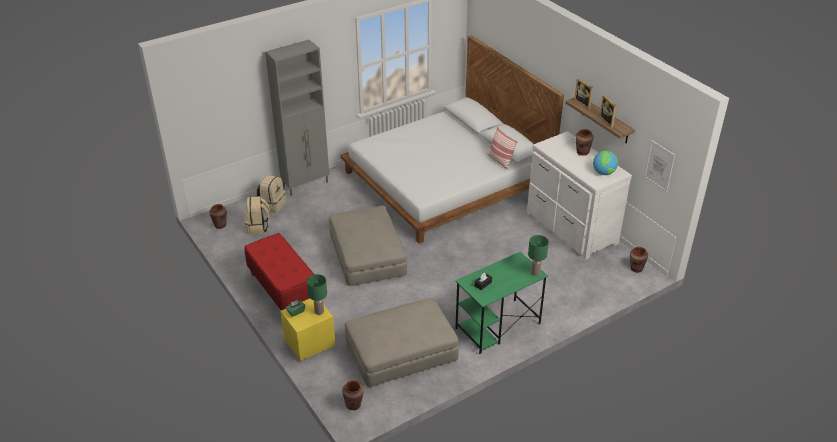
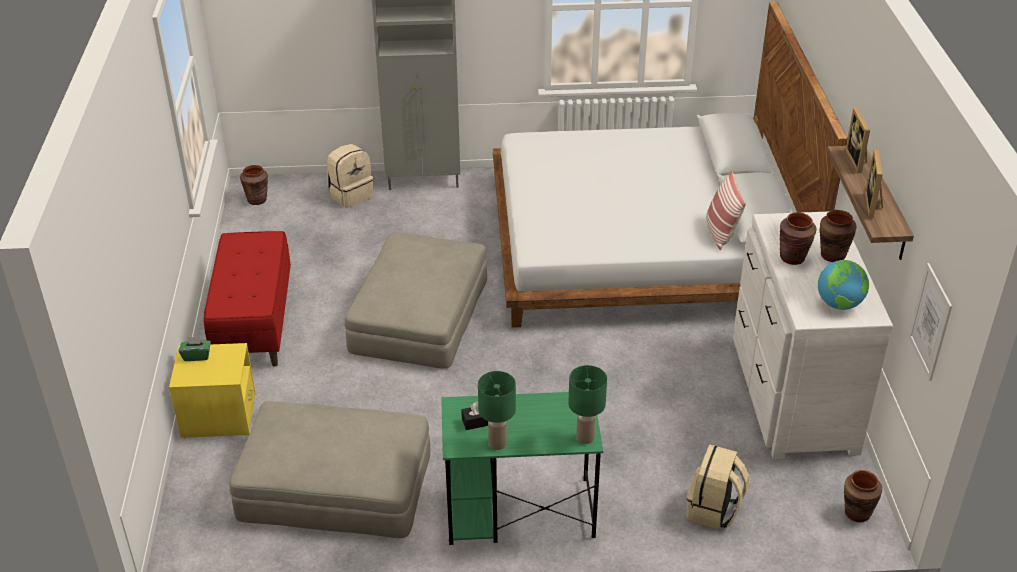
camera: 30 degrees right, 0 degrees up
(258, 227) = (304, 220): beige backpack -> beige backpack (714, 510)
(319, 311) = (227, 368): green table lamp -> green table lamp (496, 443)
(353, 405) = (192, 539): brown vase -> brown vase (792, 258)

